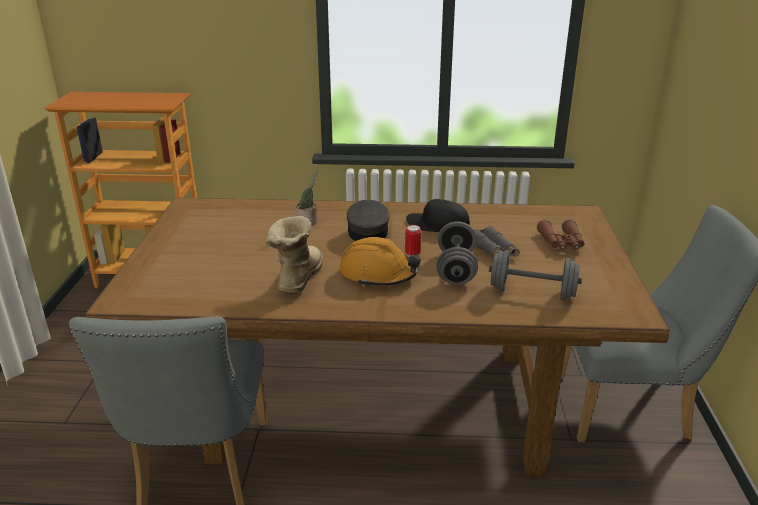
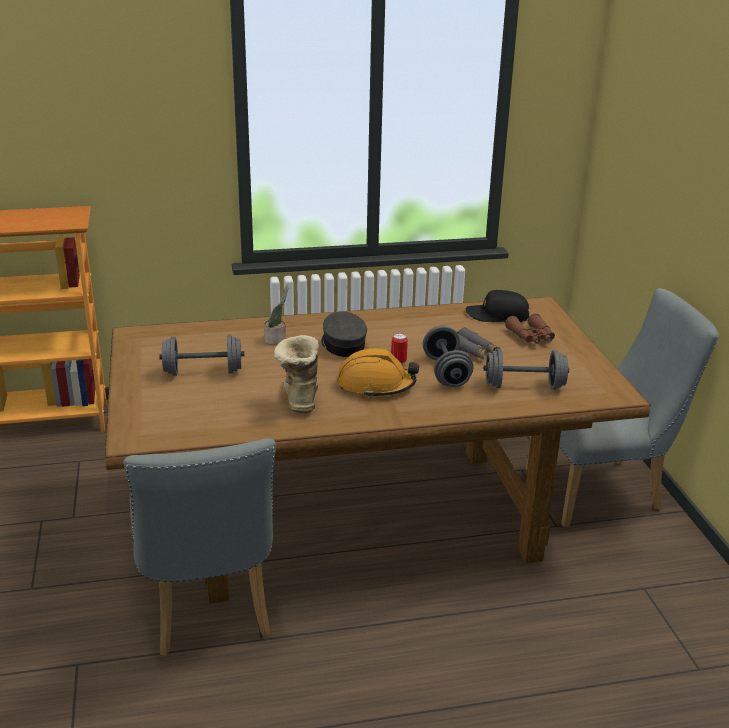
camera: 15 degrees left, 0 degrees up
(224, 244) = (203, 372): none -> grey dumbbell
(437, 225) = (408, 331): black cap -> black cap (497, 315)

